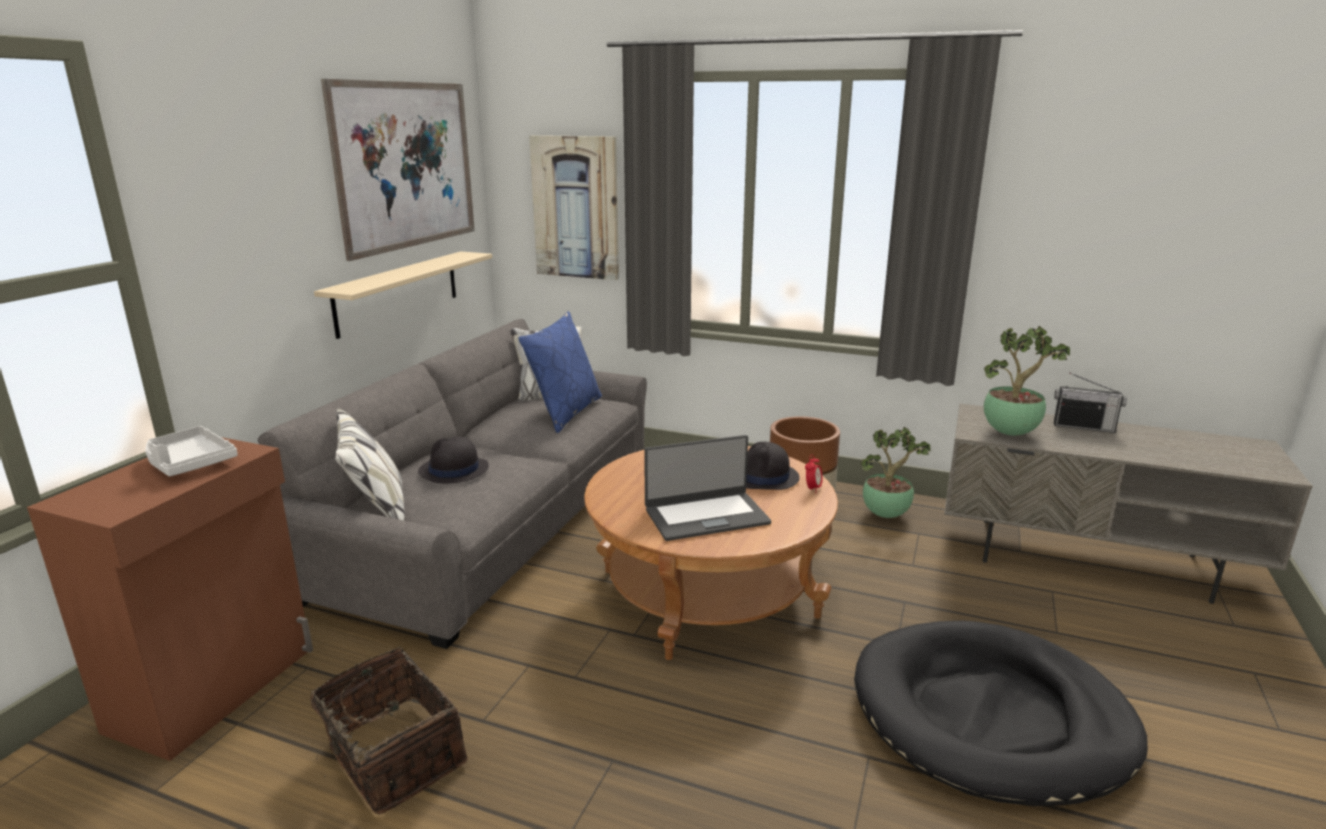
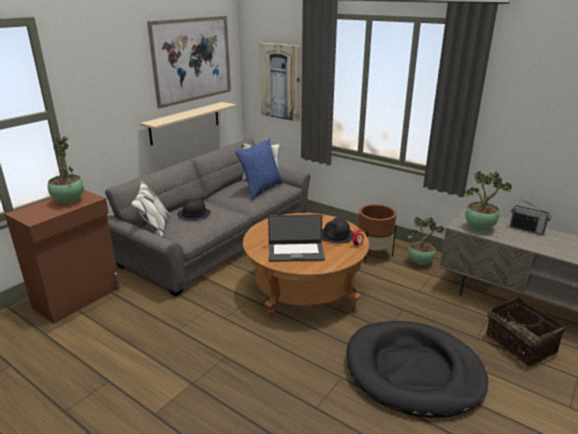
camera: 15 degrees right, 5 degrees up
(189, 463) = (68, 201): grey tray -> potted plant
(392, 758) = (136, 338): basket -> basket (518, 344)

